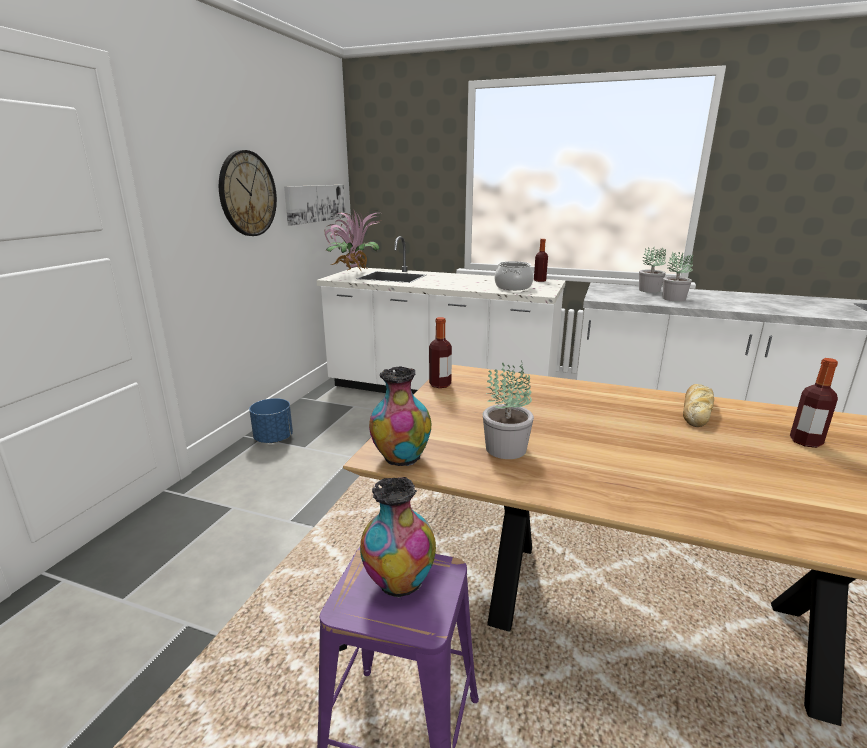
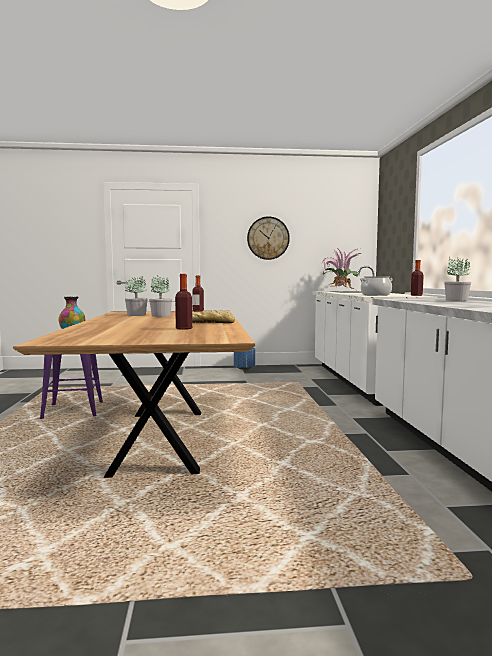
camera: 65 degrees right, 15 degrees down
(315, 203) = (331, 246): picture -> none
(401, 458) = (120, 312): vase -> none
(673, 299) = (435, 301): potted plant -> potted plant (160, 316)

